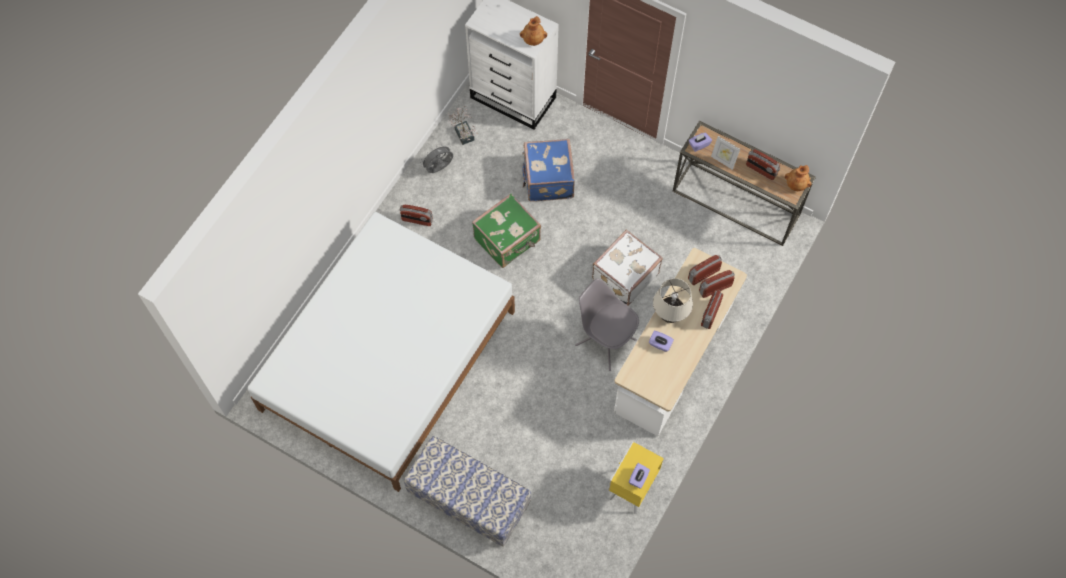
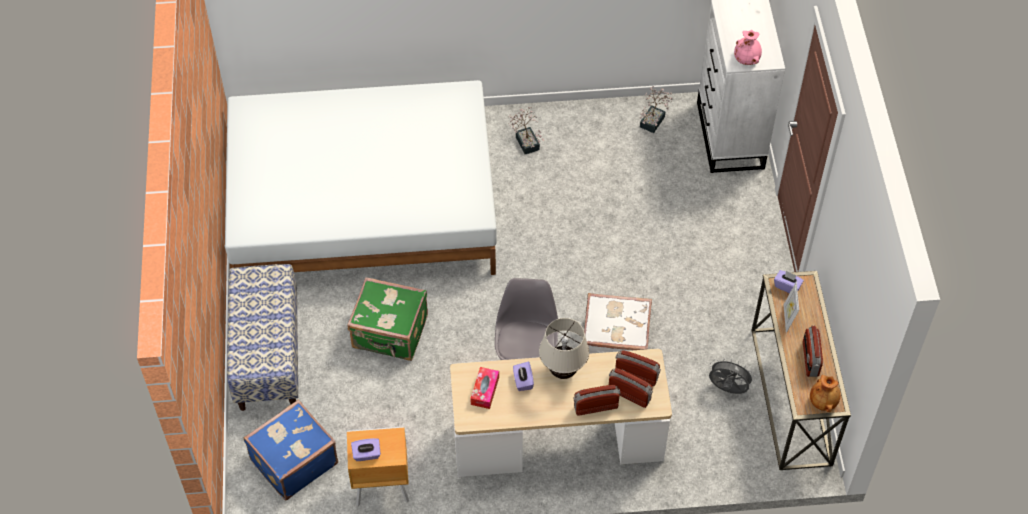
camera: 55 degrees right, 10 degrees down
(417, 220) = (526, 140): radio -> potted plant
(439, 169) = (596, 124): grey fan -> grey fan (727, 389)
(508, 240) = (568, 224): green suitcase -> green suitcase (390, 333)
(533, 39) = (747, 59): brown vase -> pink vase
(547, 180) = (664, 216): blue suitcase -> blue suitcase (293, 461)
(630, 489) = (380, 486): yellow nightstand -> brown nightstand
(651, 372) = (485, 391): none -> tissue box

